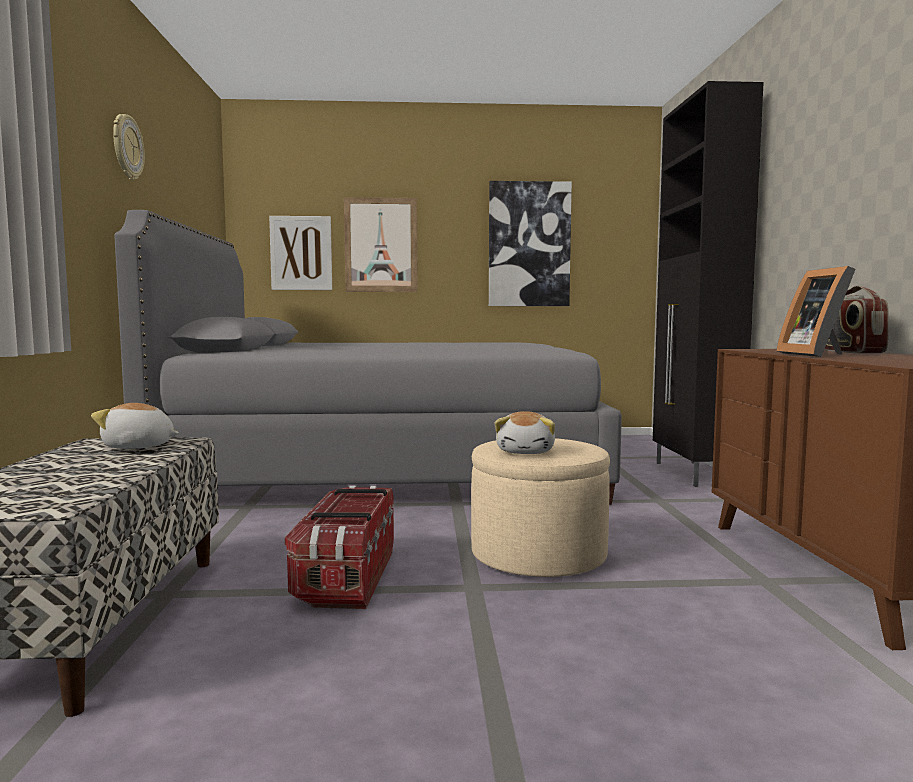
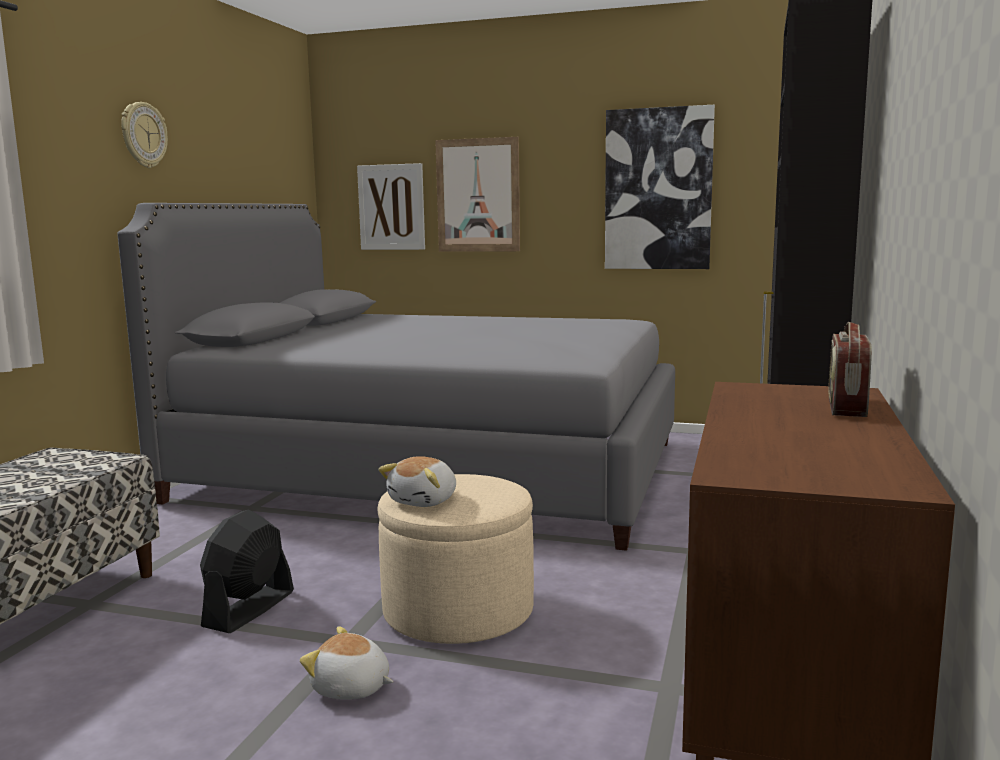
camera: 20 degrees right, 5 degrees up
(138, 447) = (71, 464): plush toy -> plush toy (351, 688)
(346, 577) = (249, 609): storage box -> black fan
(817, 354) = (755, 418): picture frame -> none

